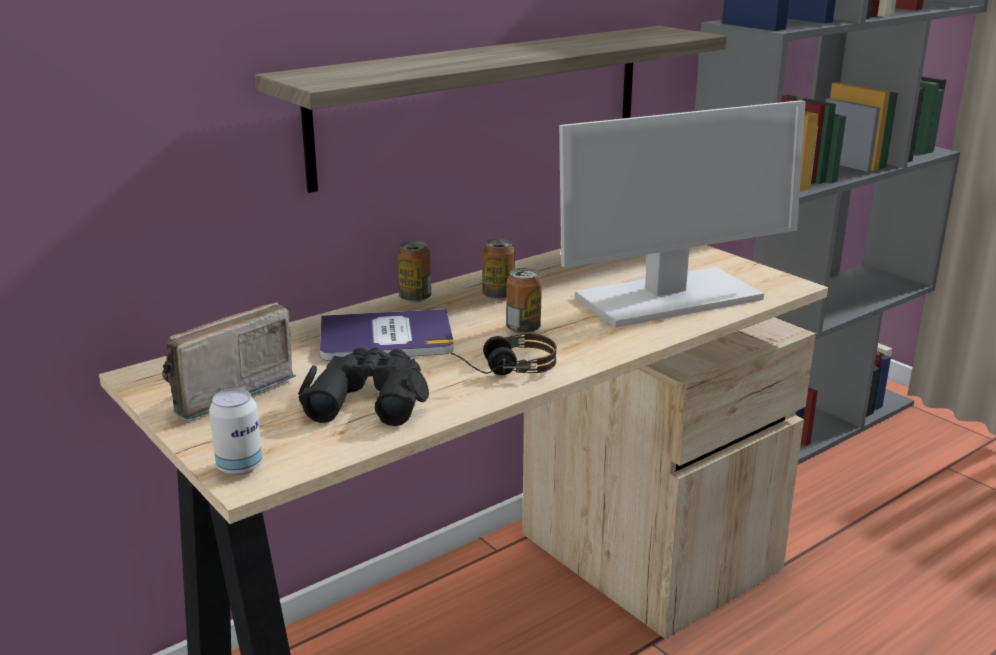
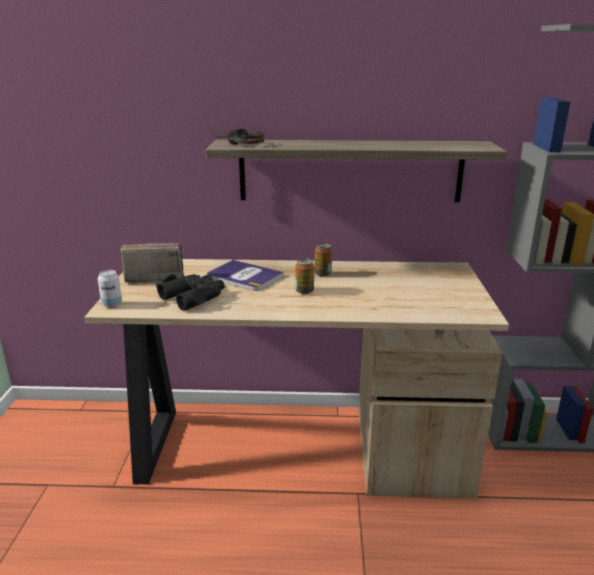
camera: 40 degrees right, 0 degrees up
(415, 298) = (286, 264): can -> none
(502, 370) = (262, 304): headphones -> headphones (237, 143)
(668, 299) = (400, 300): monitor -> none

